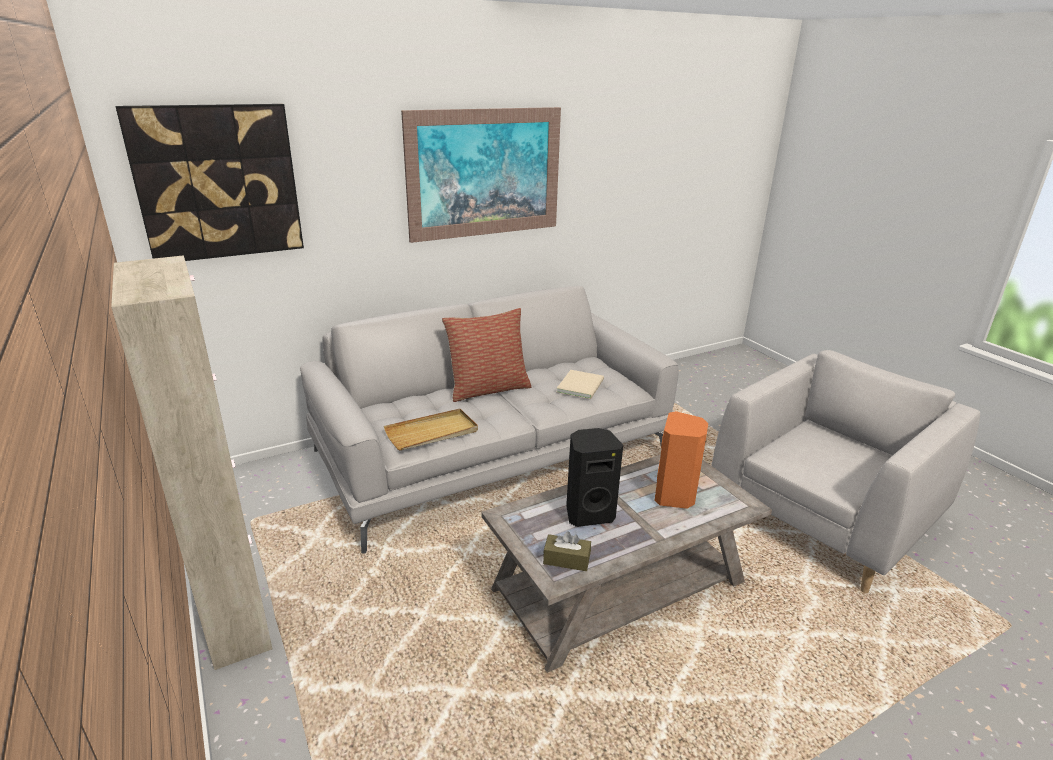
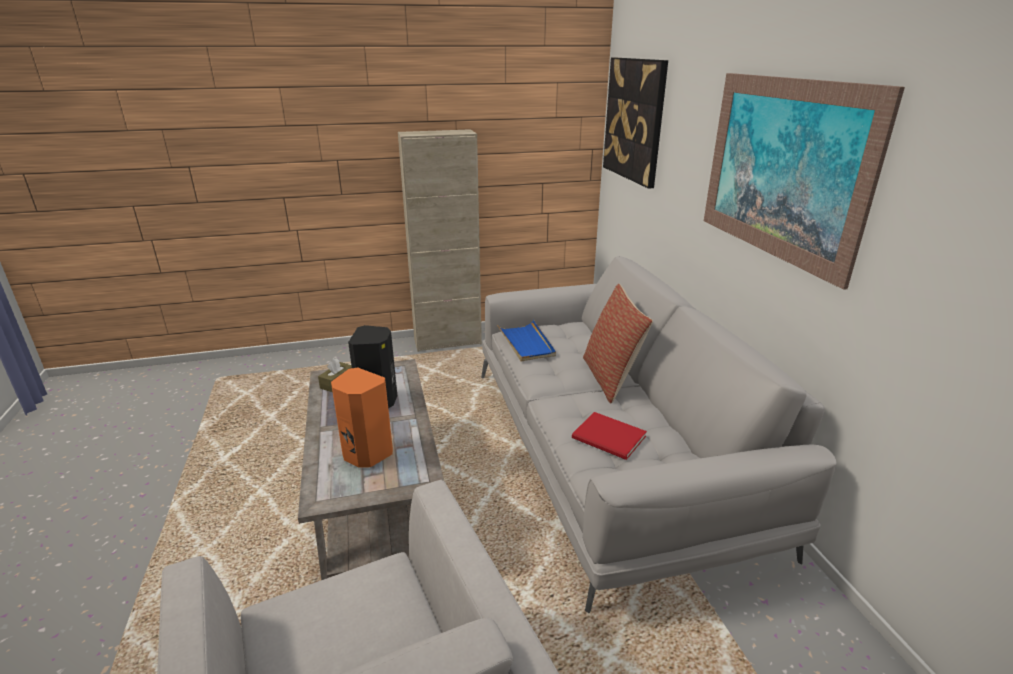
camera: 105 degrees right, 0 degrees up
(432, 432) = (526, 343): beige tray -> blue tray
(582, 385) = (610, 438): beige book -> red book

